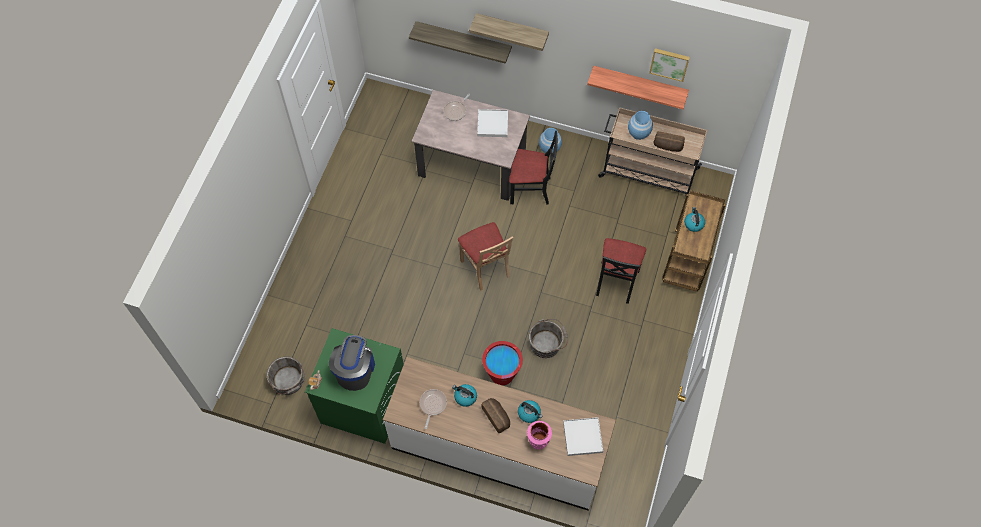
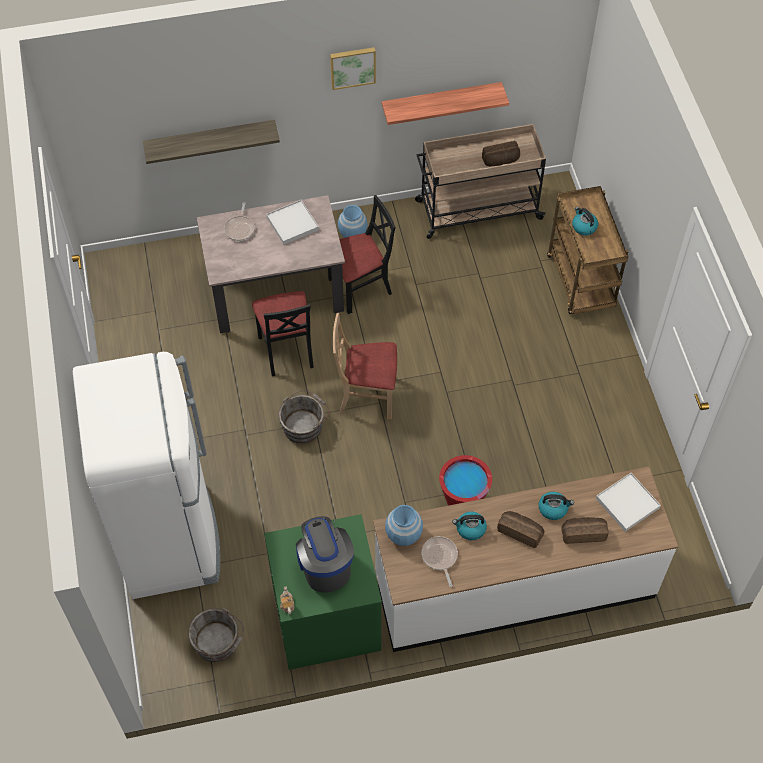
camera: 30 degrees left, 5 degrees down
(302, 297) = (170, 538): none -> white fridge
(485, 267) = (367, 396): beige chair -> beige chair turned 150 degrees clockwise
(512, 29) = (272, 97): shelf -> none
(538, 441) = (583, 533): pink vase -> bread
(547, 343) = (490, 443): grey bucket -> grey bucket (304, 425)
(616, 282) = (521, 340): black chair -> black chair (287, 351)
(638, 133) = (460, 161): blue vase -> blue vase (403, 534)
(669, 63) = (474, 57): picture -> picture (352, 67)

